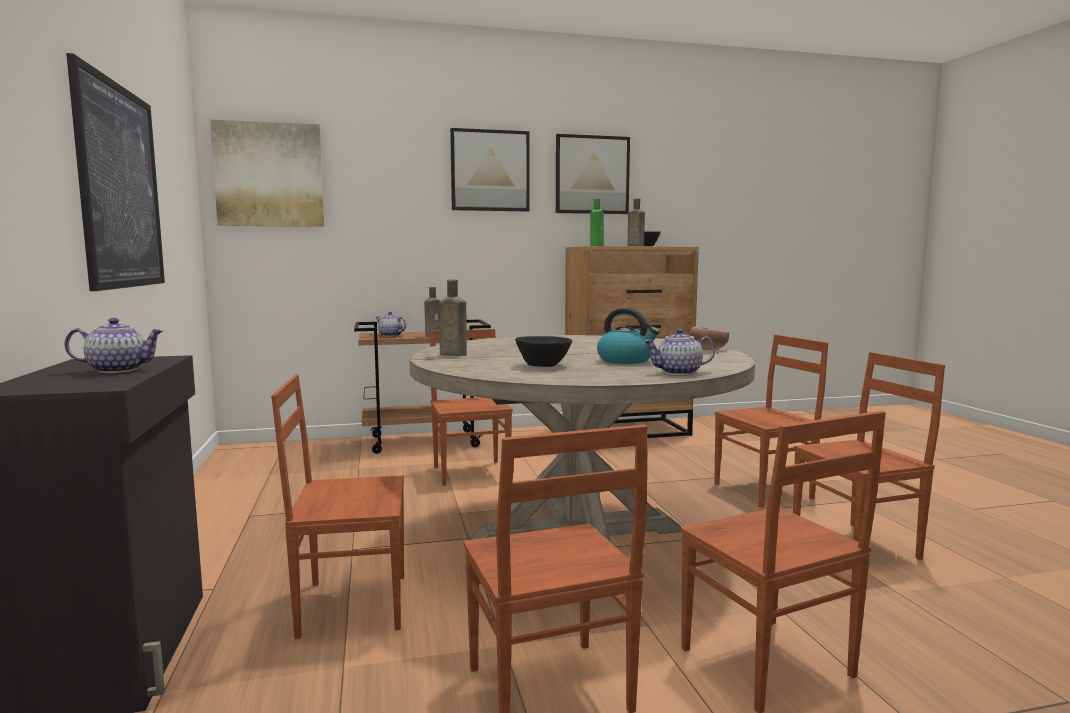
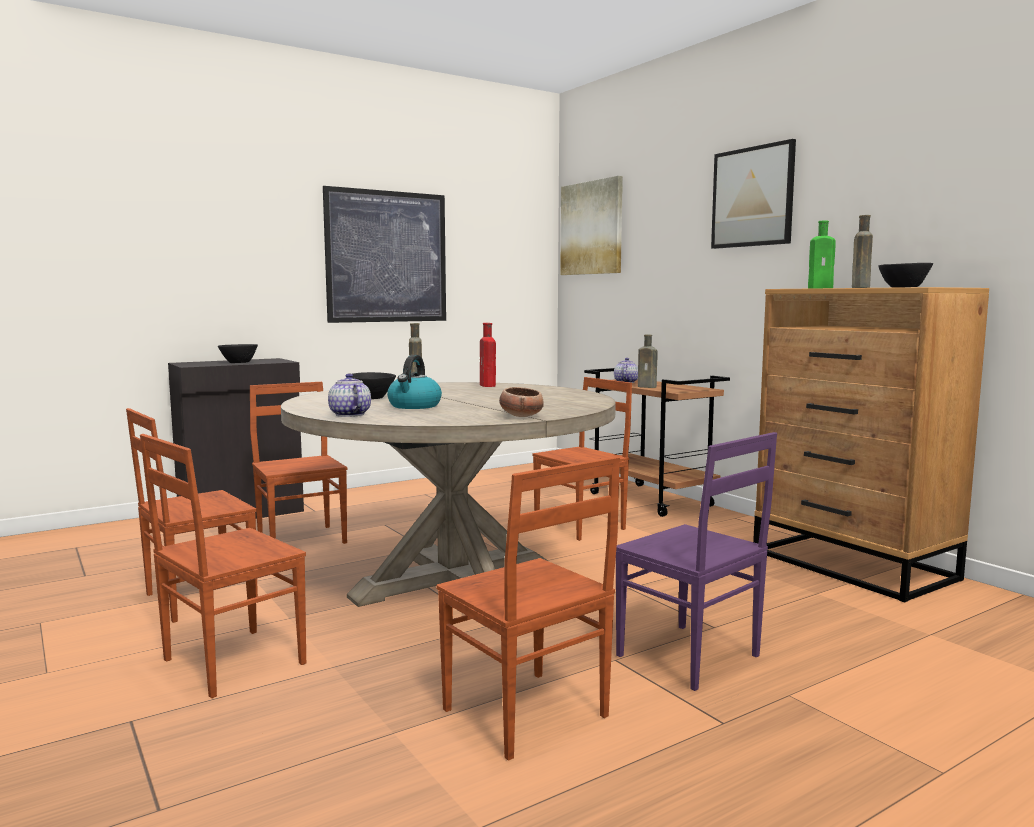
camera: 70 degrees right, 0 degrees up
(119, 370) = (239, 362): teapot -> black bowl
(482, 344) = (488, 385): none -> red bottle
(592, 175) = (874, 182): picture -> none
(765, 491) = (688, 657): brown chair -> purple chair

